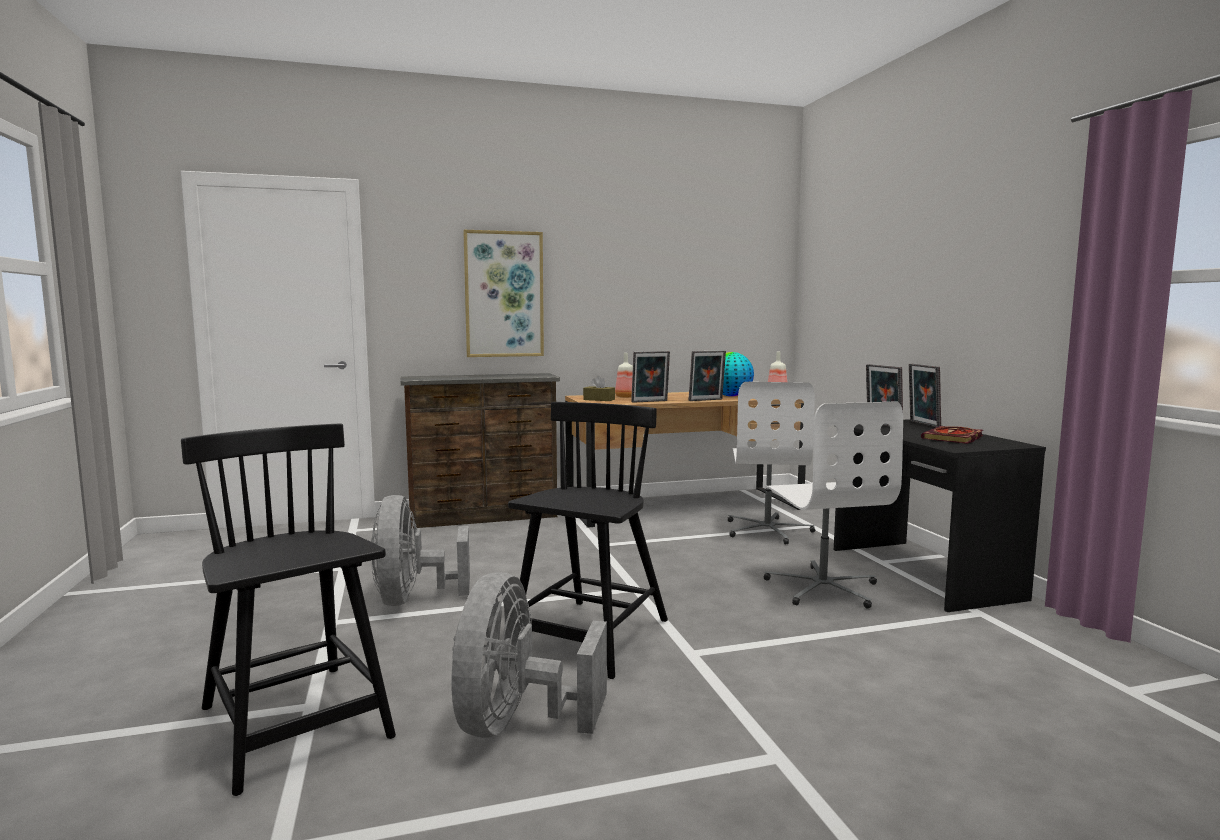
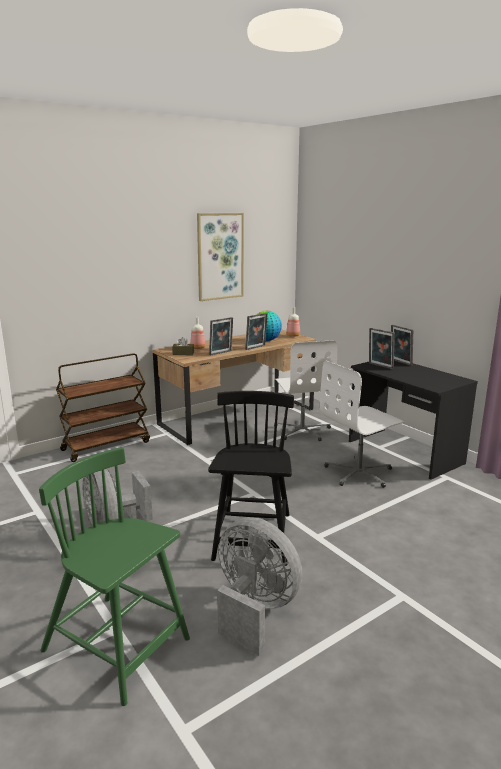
camera: 20 degrees left, 10 degrees up
(296, 725) = (118, 646): black chair -> green chair
(484, 517) = (106, 445): brown dresser -> brown cart
(504, 294) = (104, 279): picture -> picture (220, 256)
(517, 723) = (254, 610): grey fan -> grey fan turned 135 degrees clockwise
(823, 588) = (359, 473): white office chair -> white office chair turned 90 degrees clockwise
(953, 438) = (427, 377): book -> none

